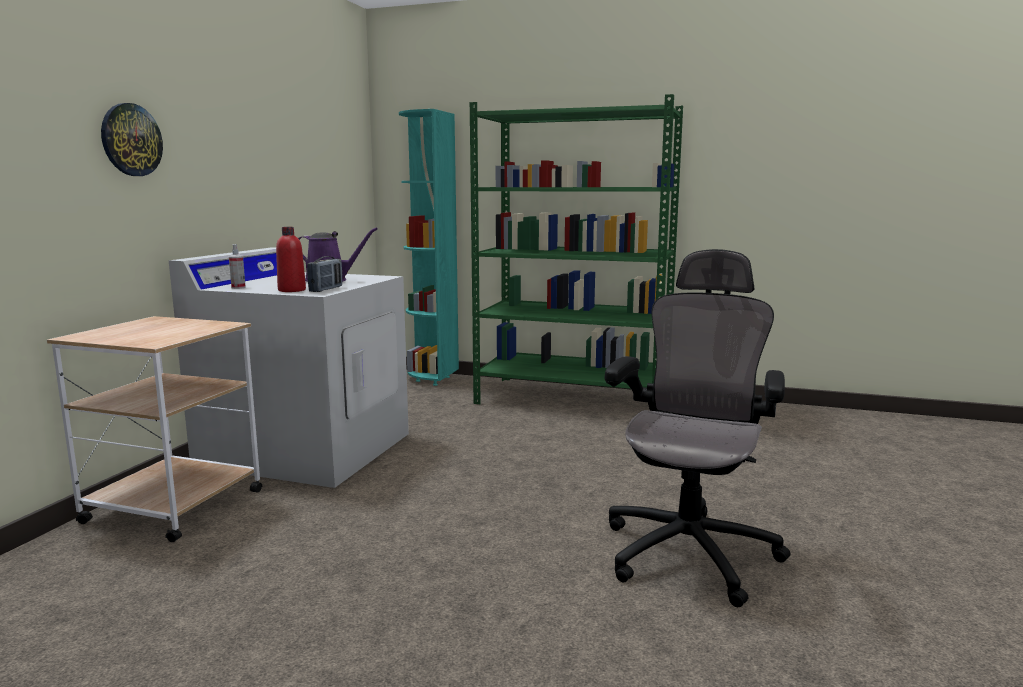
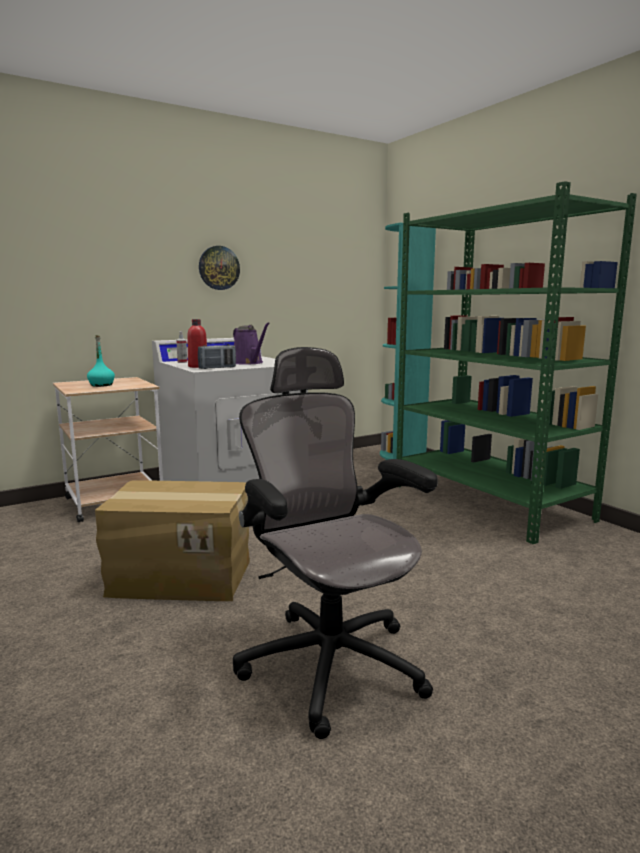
camera: 40 degrees right, 0 degrees up
(131, 140) = (130, 259): wall clock -> wall clock (219, 268)
(156, 331) = (101, 385): none -> turquoise bottle
(435, 543) = (182, 576): none -> cardboard box
(688, 552) = (330, 665): office chair -> office chair turned 90 degrees counterclockwise

